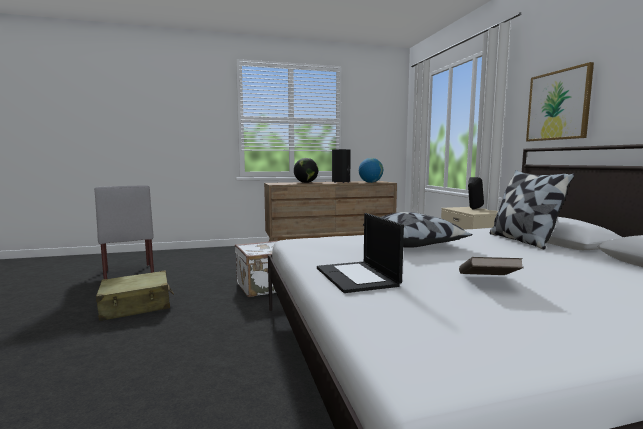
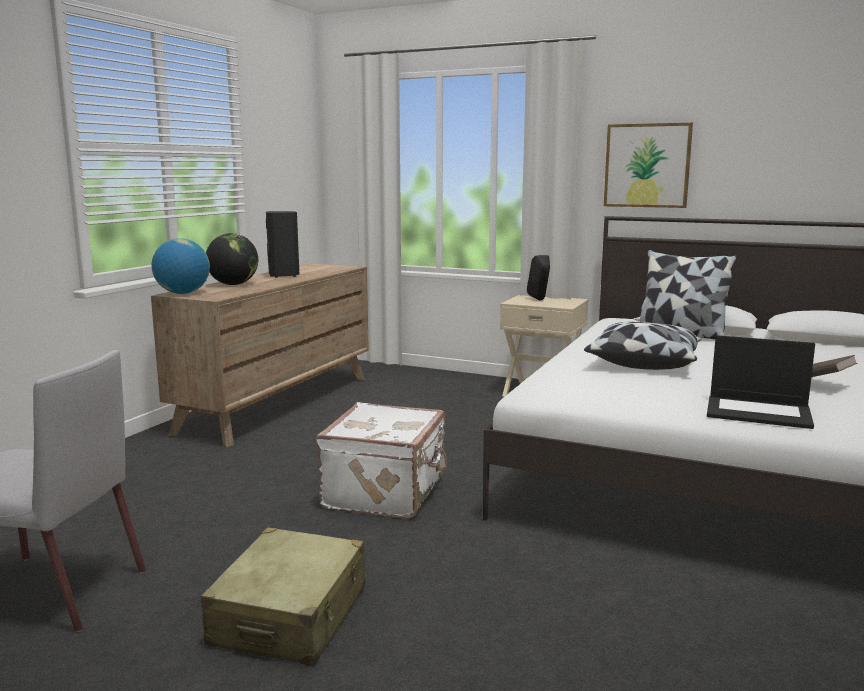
camera: 50 degrees left, 5 degrees up
(370, 182) = (329, 270): globe -> globe (182, 293)

